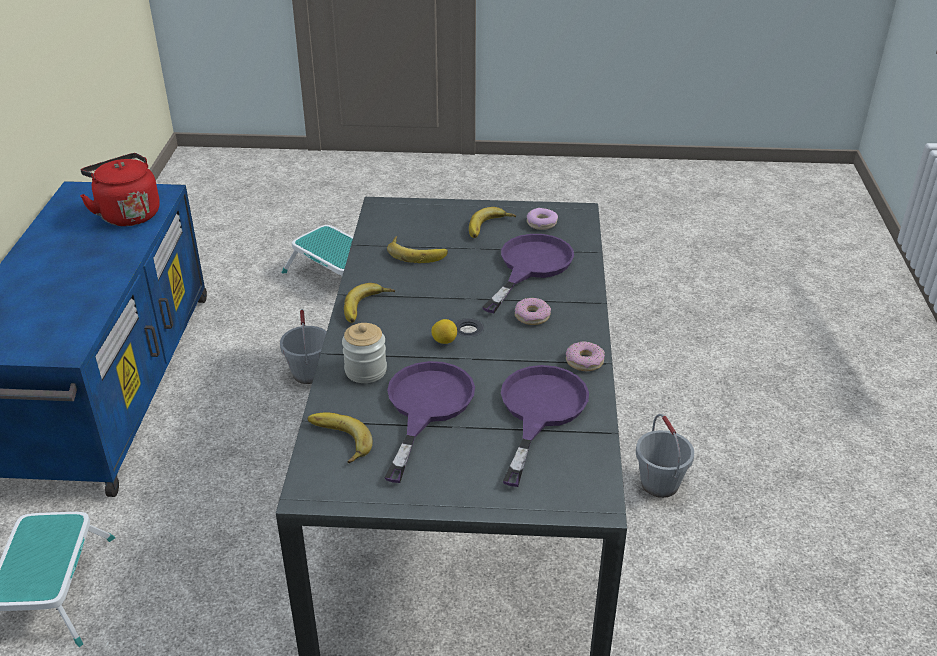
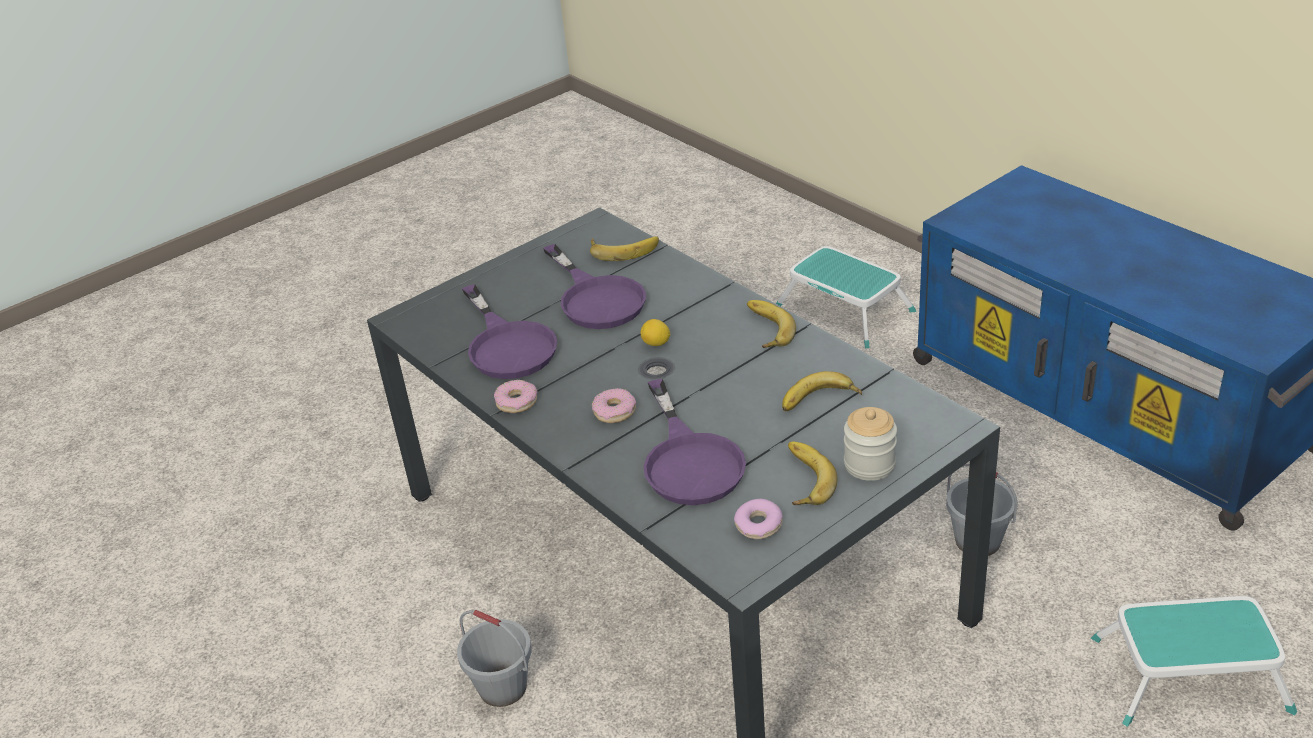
camera: 140 degrees right, 0 degrees up
(127, 214) = (1215, 313): red kettle -> none
(365, 371) = (680, 291): jar -> jar (869, 464)

